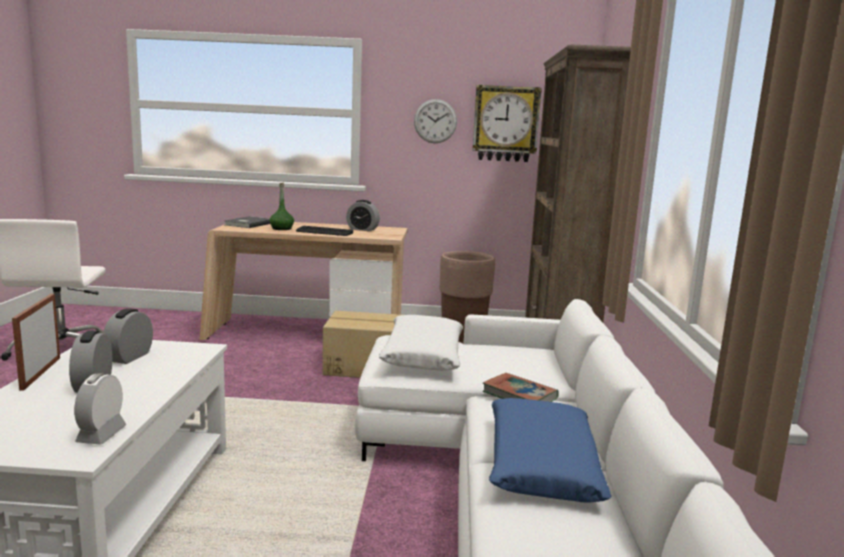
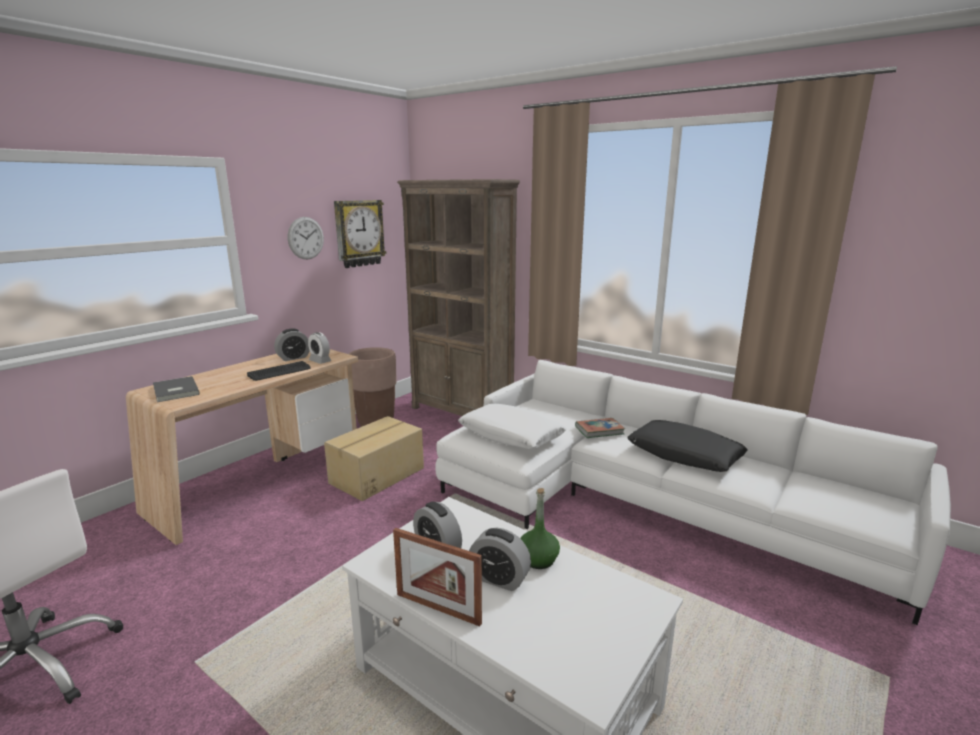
camera: 55 degrees left, 5 degrees up
(101, 434) = (617, 586): alarm clock -> alarm clock (320, 361)
(281, 229) = (231, 383): green bottle -> green bottle (538, 559)
(541, 464) = (684, 455): blue pillow -> black pillow

